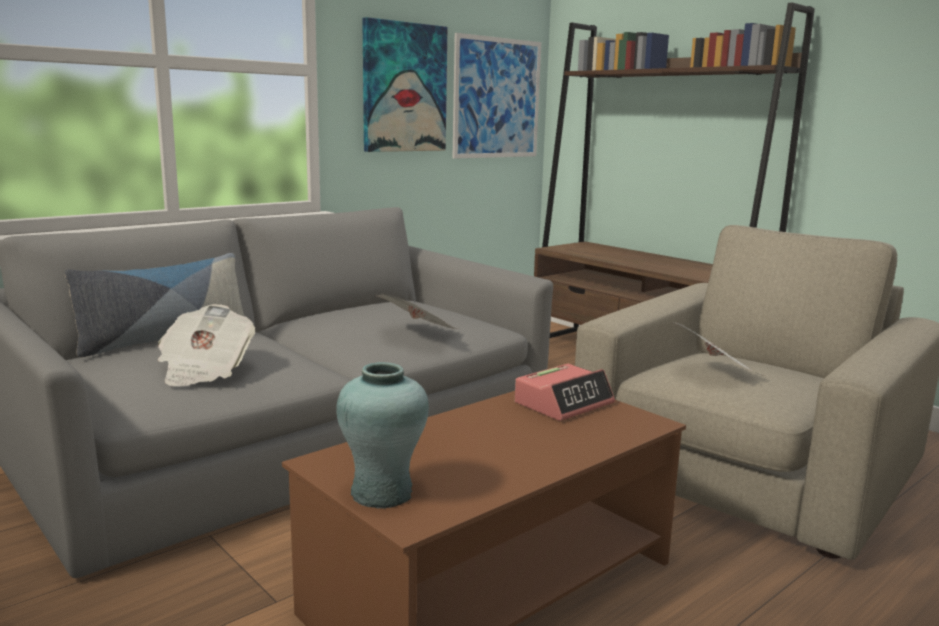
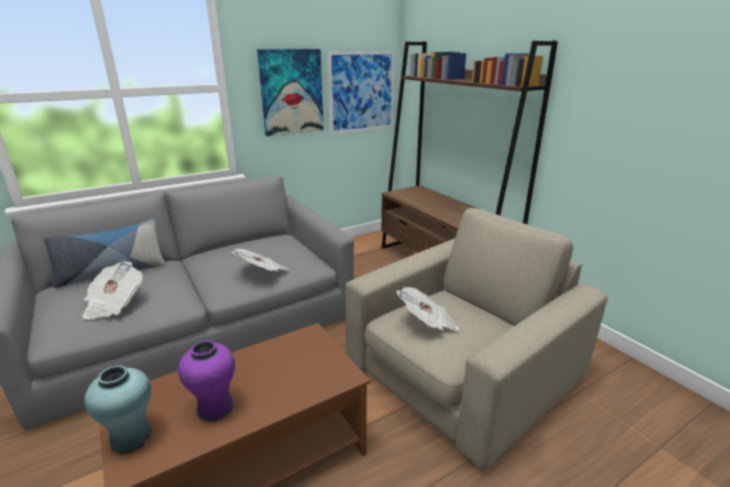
camera: 10 degrees right, 10 degrees up
(484, 460) = (215, 408): none -> purple vase
(564, 403) = (305, 350): alarm clock -> none

